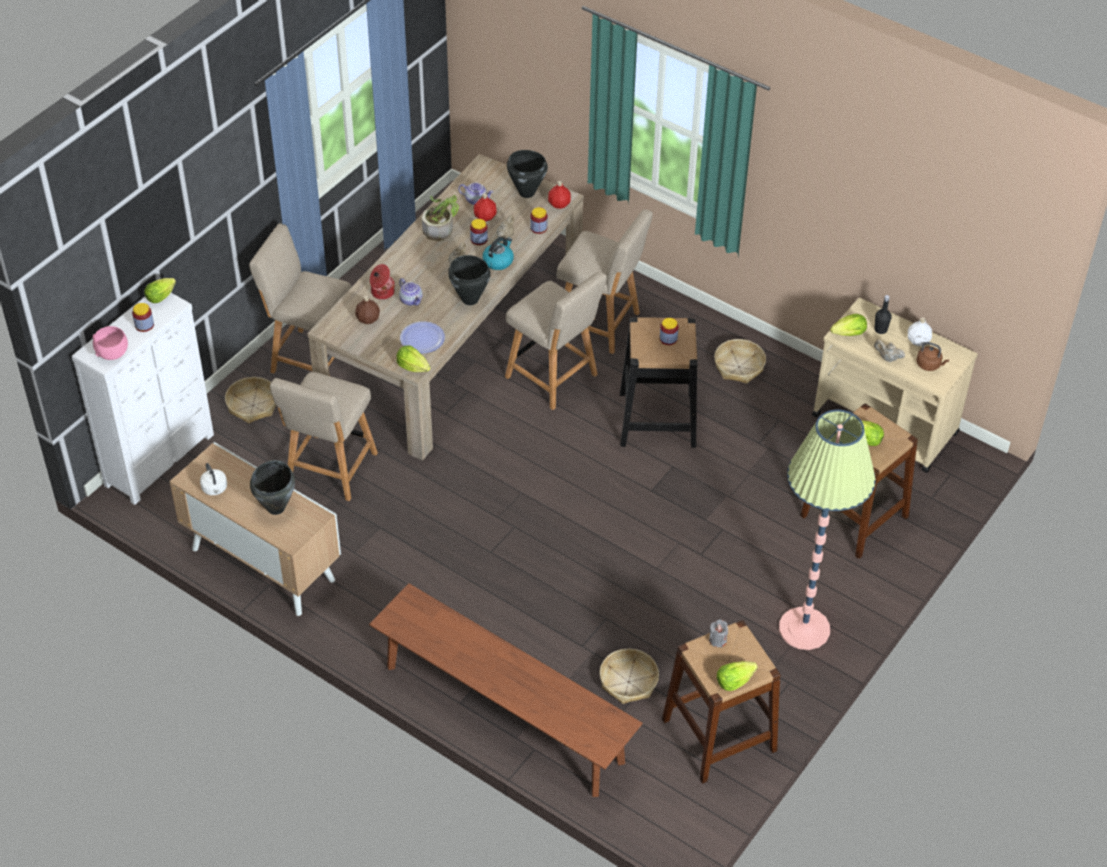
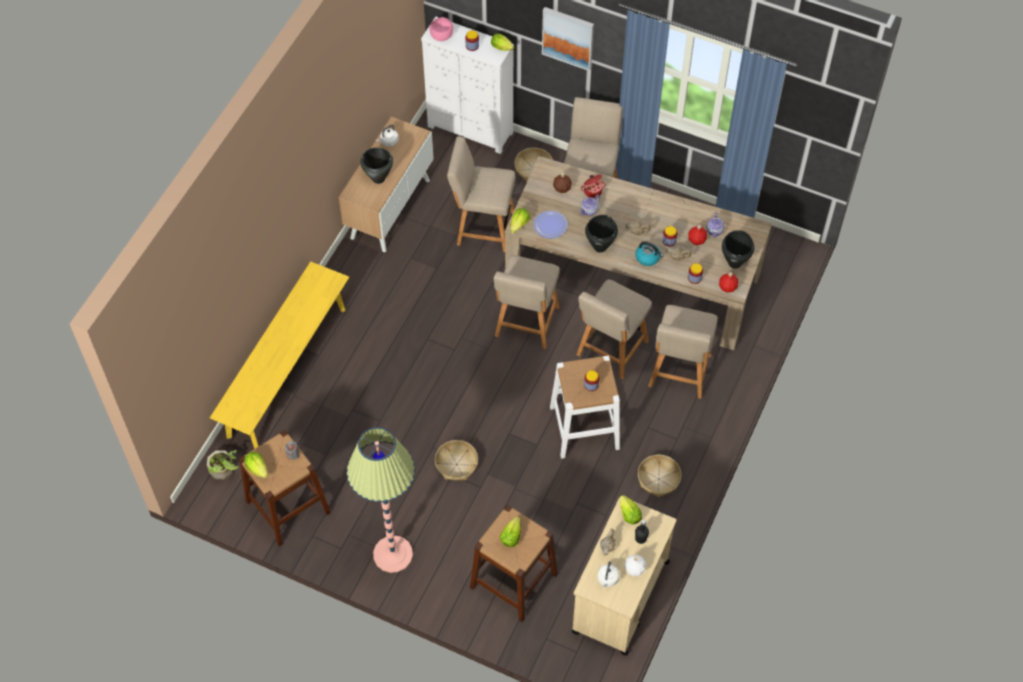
camera: 80 degrees right, 10 degrees up
(205, 205) = (568, 37): none -> picture
(441, 228) = (674, 214): potted plant -> potted plant (224, 470)
(495, 450) = (526, 324): none -> beige chair
(503, 714) = (287, 371): brown bench -> yellow bench
(628, 682) = (325, 443): basket -> basket (456, 464)
(657, 419) = (584, 427): black stool -> white stool
(929, 365) = (607, 579): brown kettle -> white kettle

